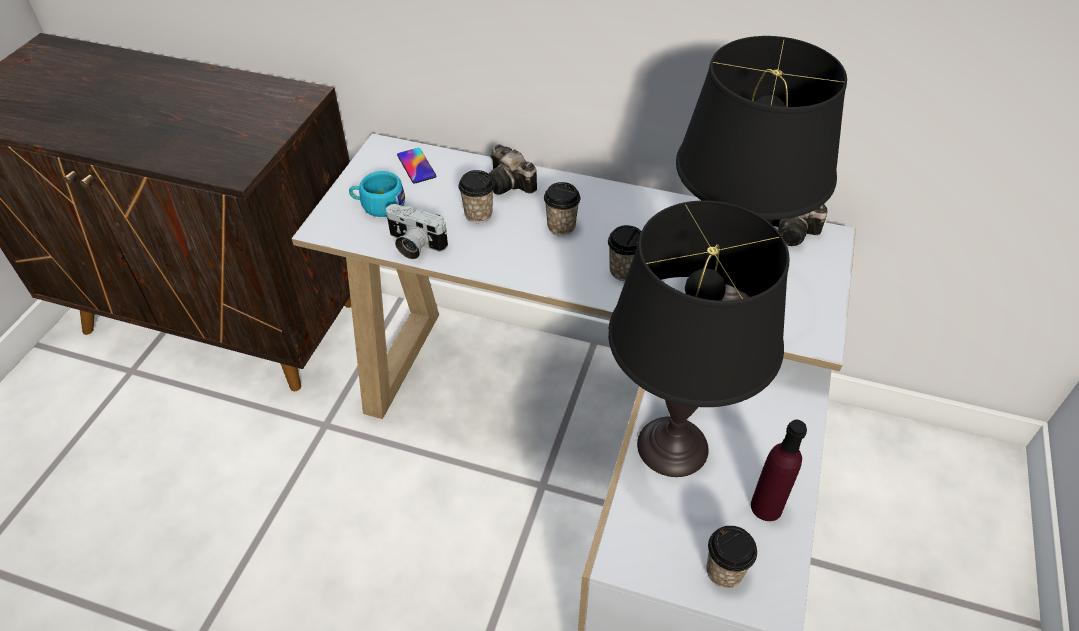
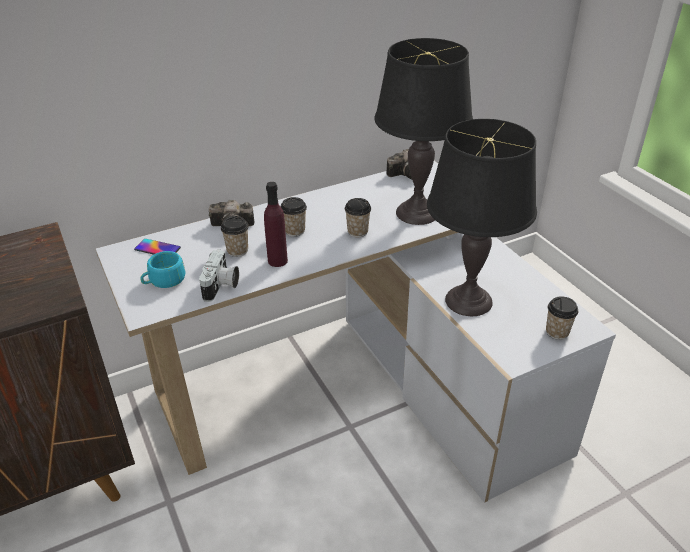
camera: 45 degrees left, 10 degrees down
(414, 245) = (221, 286): camera -> camera turned 60 degrees counterclockwise
(766, 507) = (536, 296): purple bottle -> purple bottle (277, 261)

